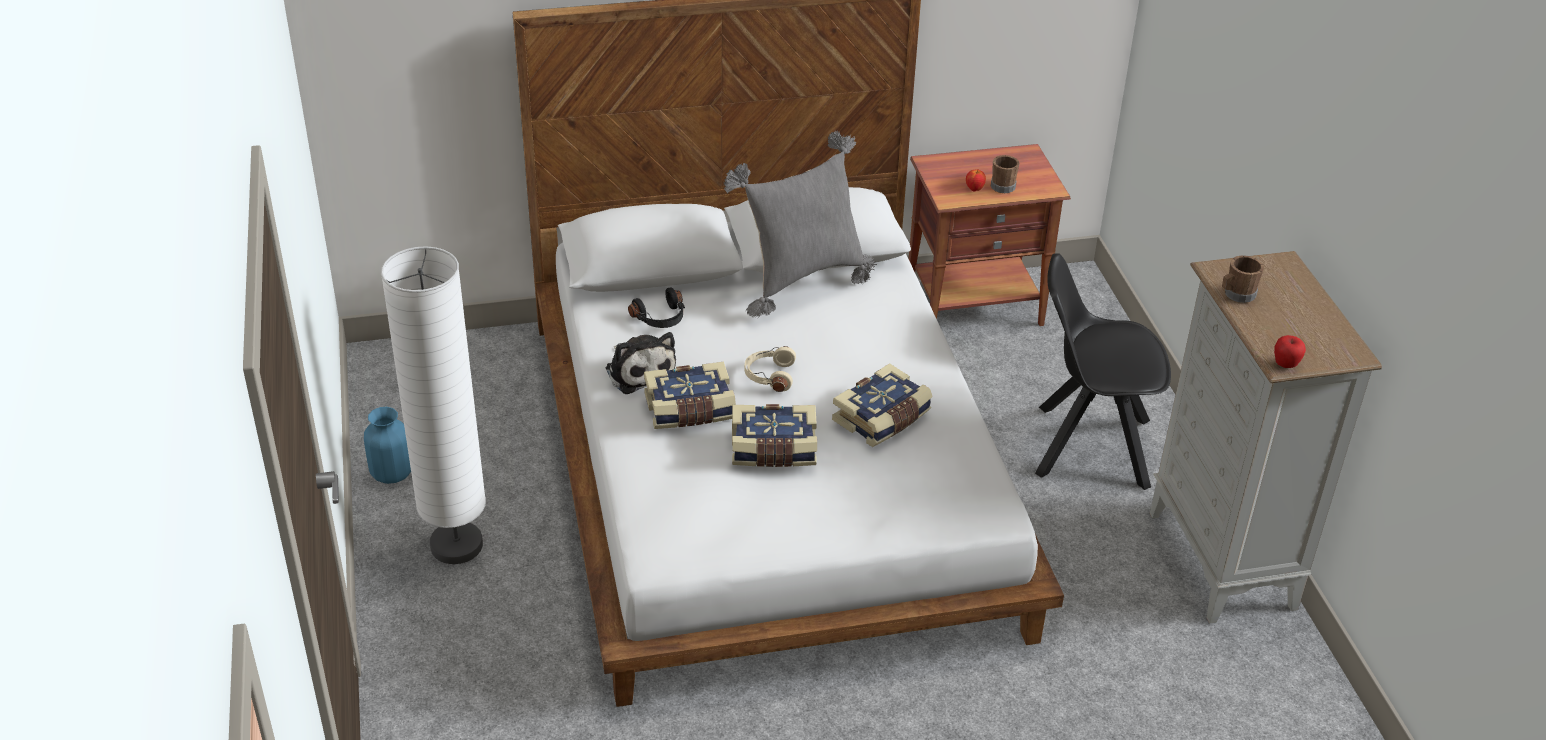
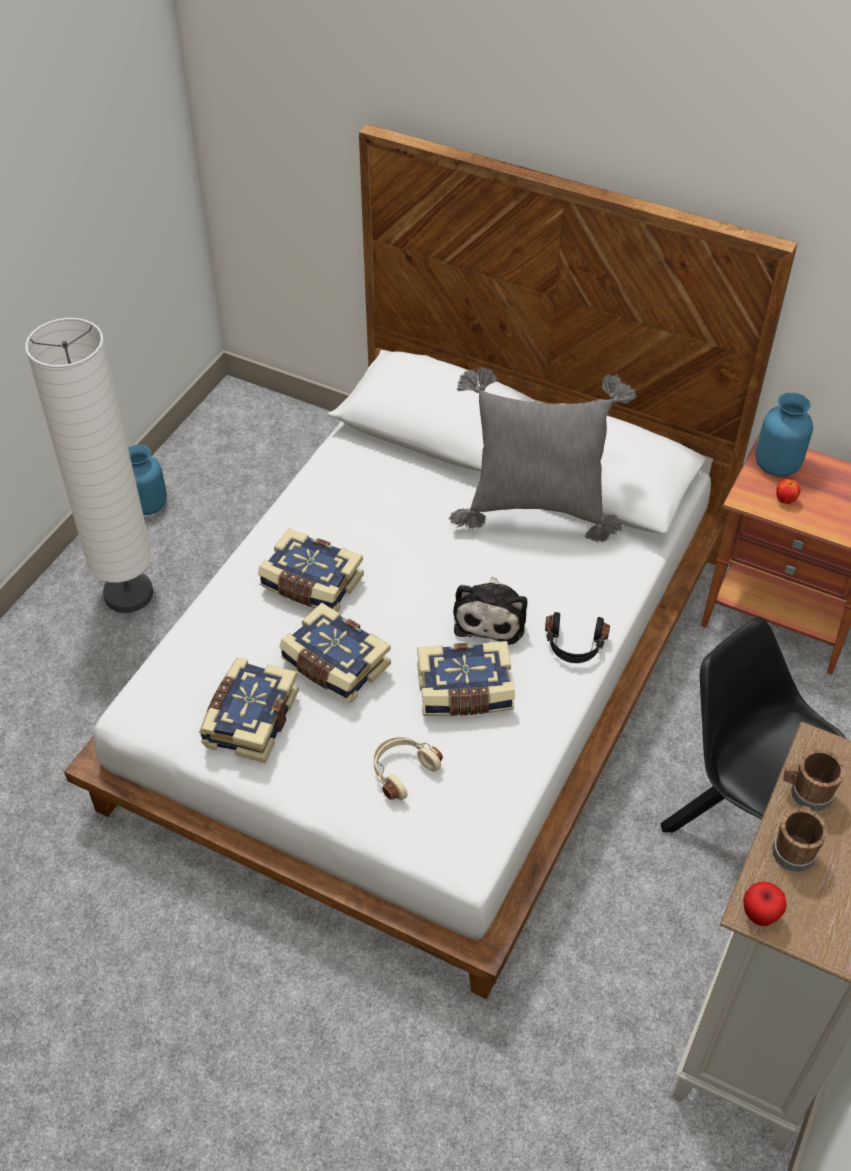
camera: 40 degrees right, 10 degrees up
(639, 371) = (315, 523): plush toy -> plush toy (491, 616)
(661, 319) = (385, 483): black headphones -> black headphones (574, 646)
(753, 515) = (249, 719): none -> book
(769, 376) = (412, 590): beige headphones -> beige headphones (402, 771)
(944, 170) = (777, 465): none -> blue vase
(1001, 185) = (819, 509): brown mug -> brown mug (794, 848)

